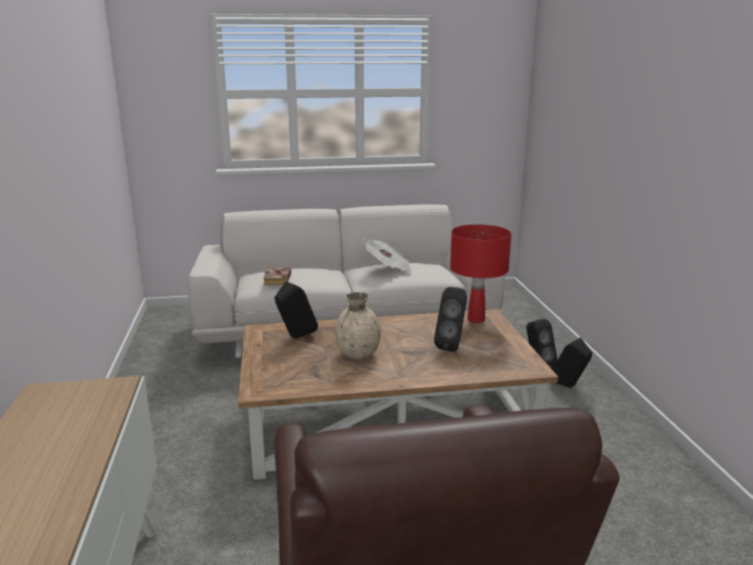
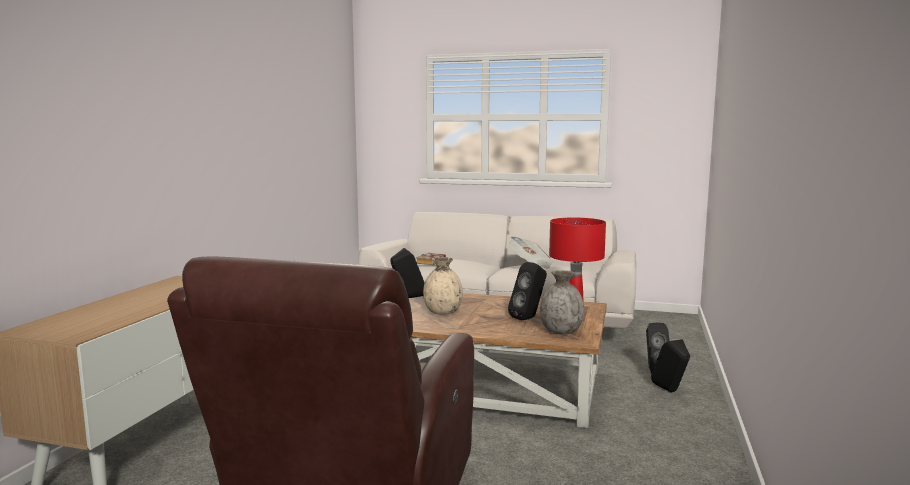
camera: 25 degrees right, 10 degrees down
(502, 359) = (561, 332): none -> grey vase

